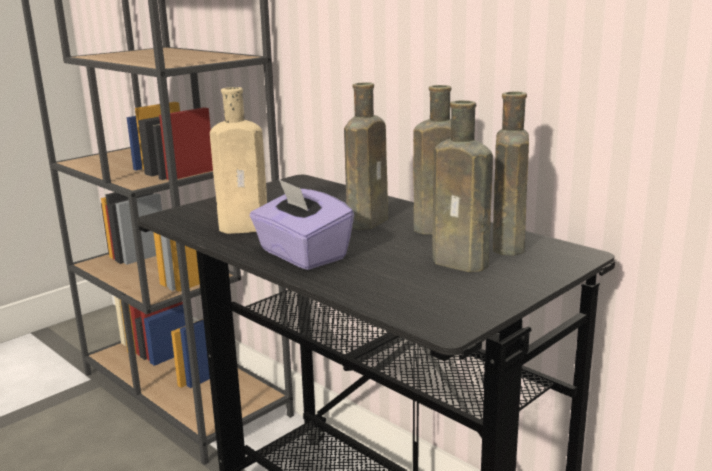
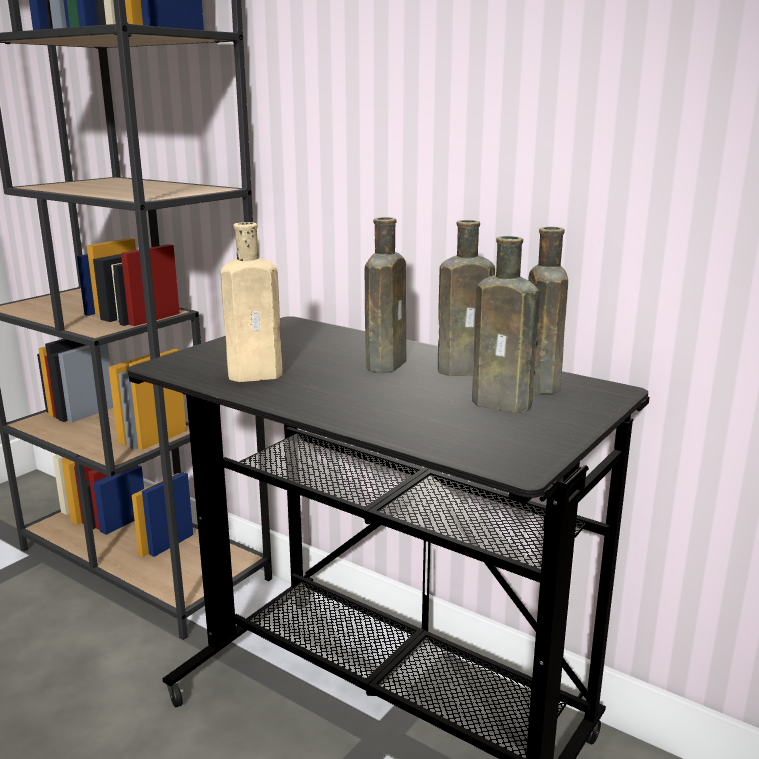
camera: 10 degrees left, 0 degrees up
(301, 255) = (333, 402): purple tissue box -> none

